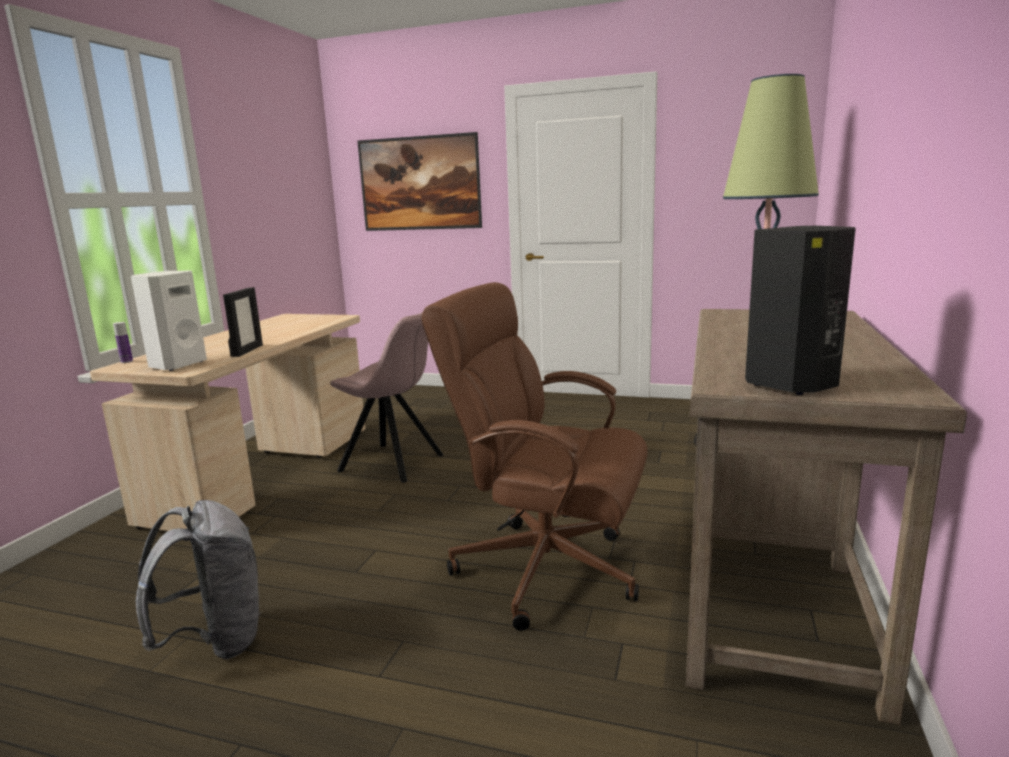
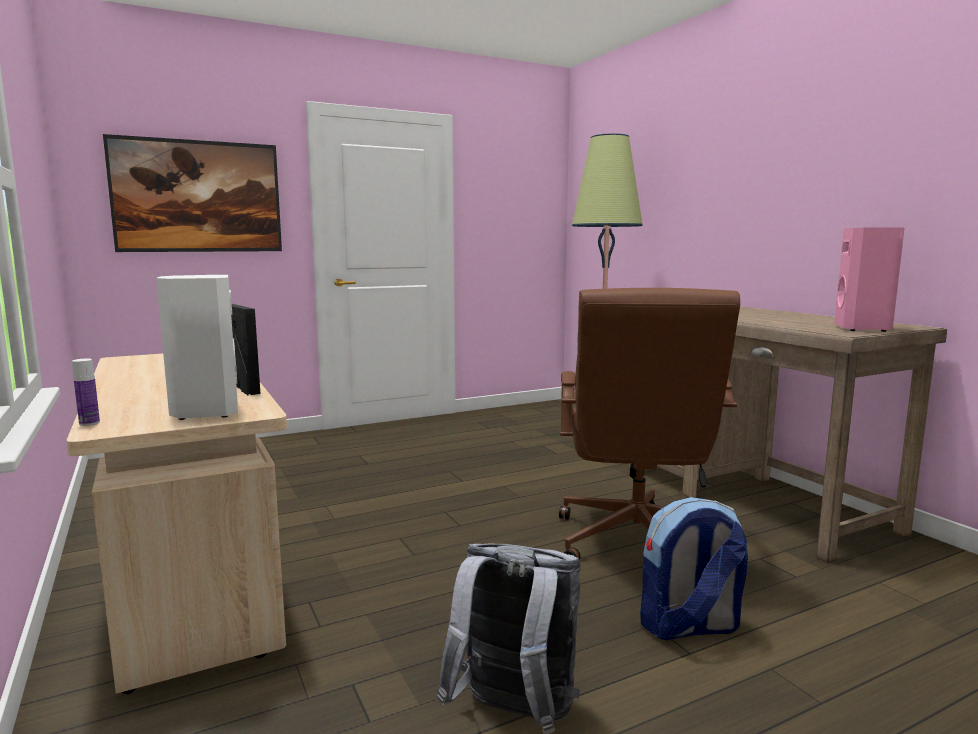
camera: 45 degrees left, 5 degrees down
(392, 463) = (335, 516): pink chair -> none
(421, 658) = (689, 627): none -> backpack
(547, 570) = (637, 540): brown office chair -> brown office chair turned 60 degrees counterclockwise
(794, 384) = (863, 329): black speaker -> pink speaker

